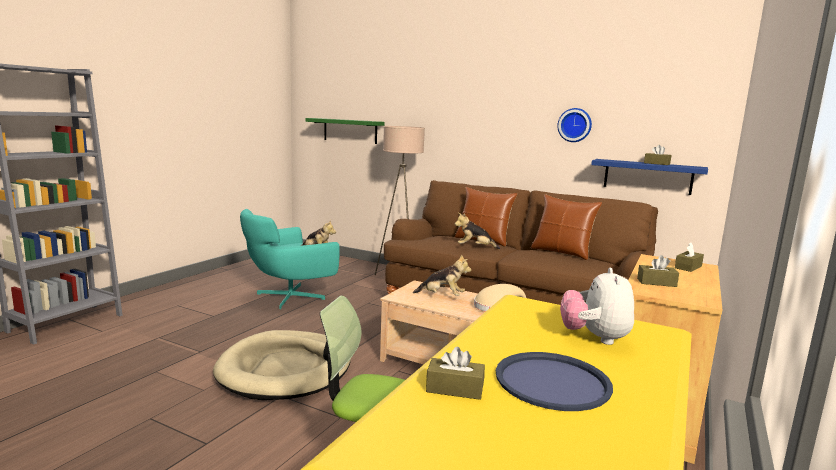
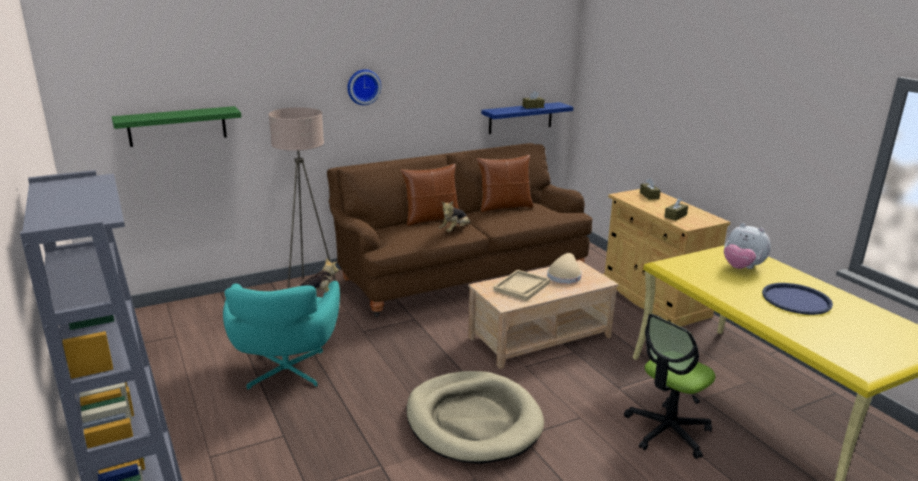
camera: 55 degrees left, 10 degrees up
(442, 296) = (522, 287): plush toy -> beige tray
(454, 389) = (797, 326): brown tissue box -> none
(575, 125) = (460, 80): wall clock -> wall clock (363, 86)

